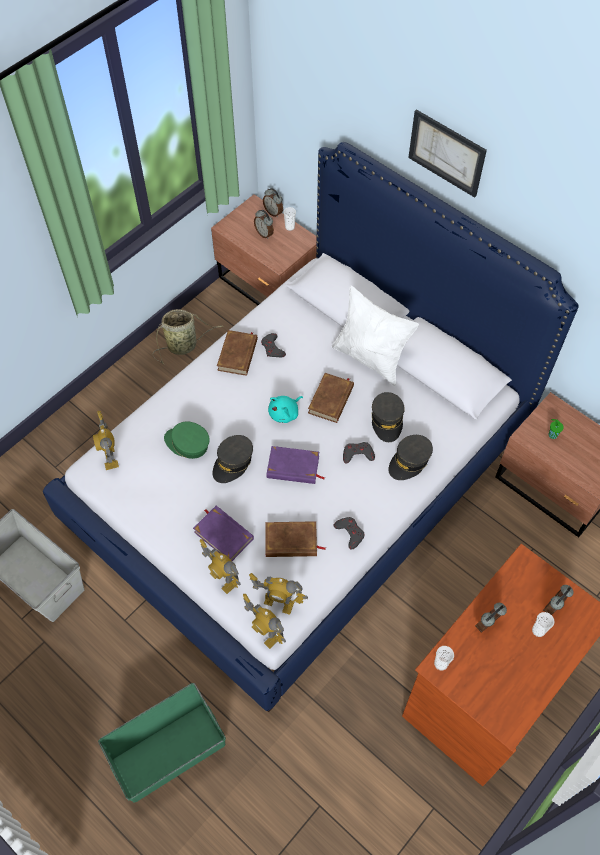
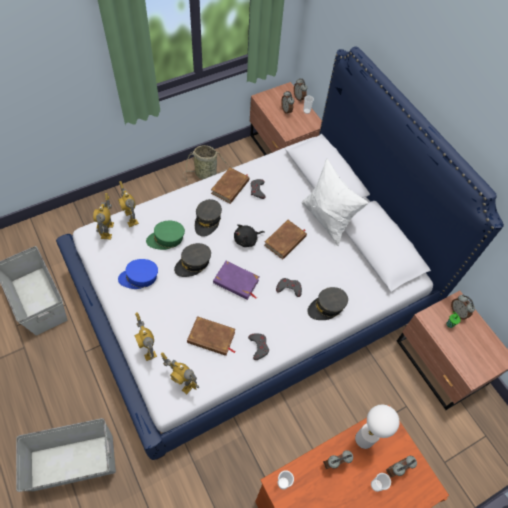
camera: 15 degrees right, 0 degrees up
(168, 752) = (72, 461): green storage box -> grey storage box
(175, 501) = (139, 277): none -> blue cap
(187, 444) = (166, 239): green cap -> green cap turned 60 degrees counterclockwise
(223, 535) = (163, 315): purple book -> none
(265, 633) = (162, 402): toy robot -> toy robot (131, 218)
(285, 413) = (247, 240): turquoise plush toy -> black plush toy
(387, 420) = (321, 270): grey cap -> grey cap (207, 221)
(446, 153) = (432, 70): picture -> none
(509, 588) = (364, 439): none -> white table lamp
(557, 418) = (458, 312): none -> alarm clock

